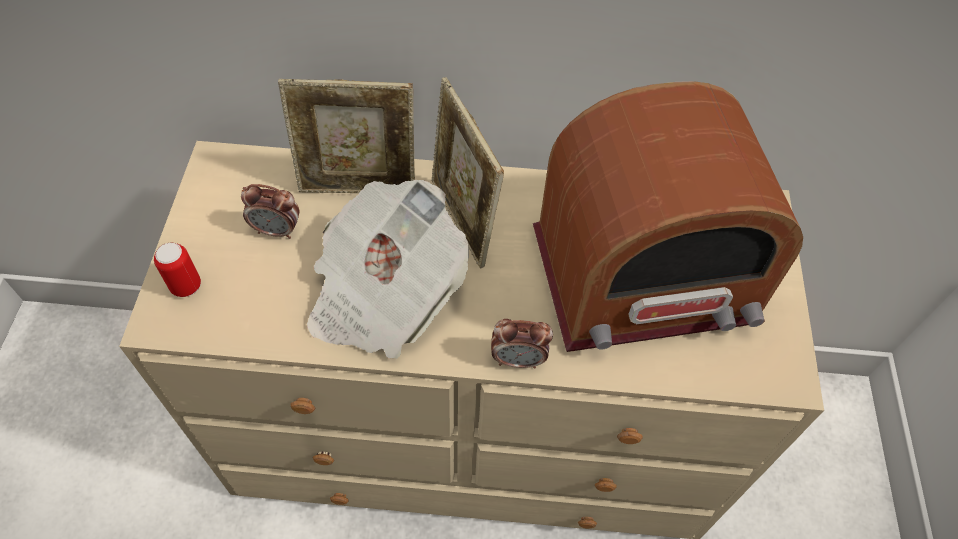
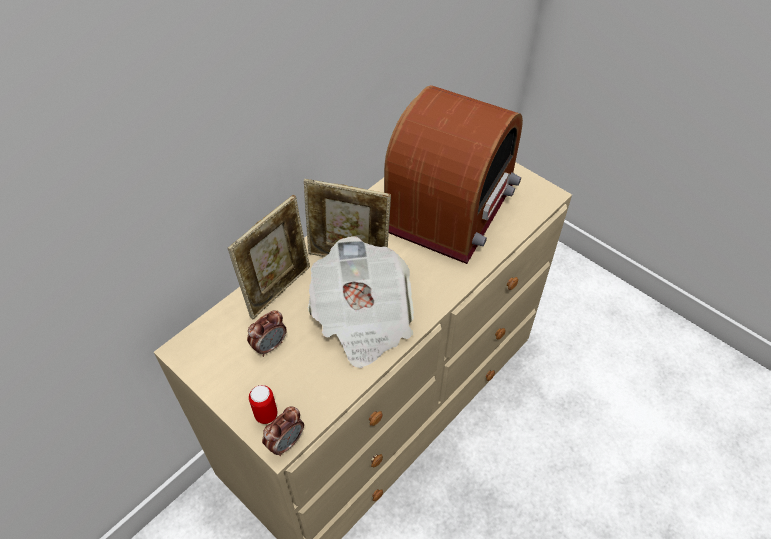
camera: 50 degrees left, 5 degrees down
(518, 359) = (454, 286): alarm clock -> alarm clock (286, 442)

